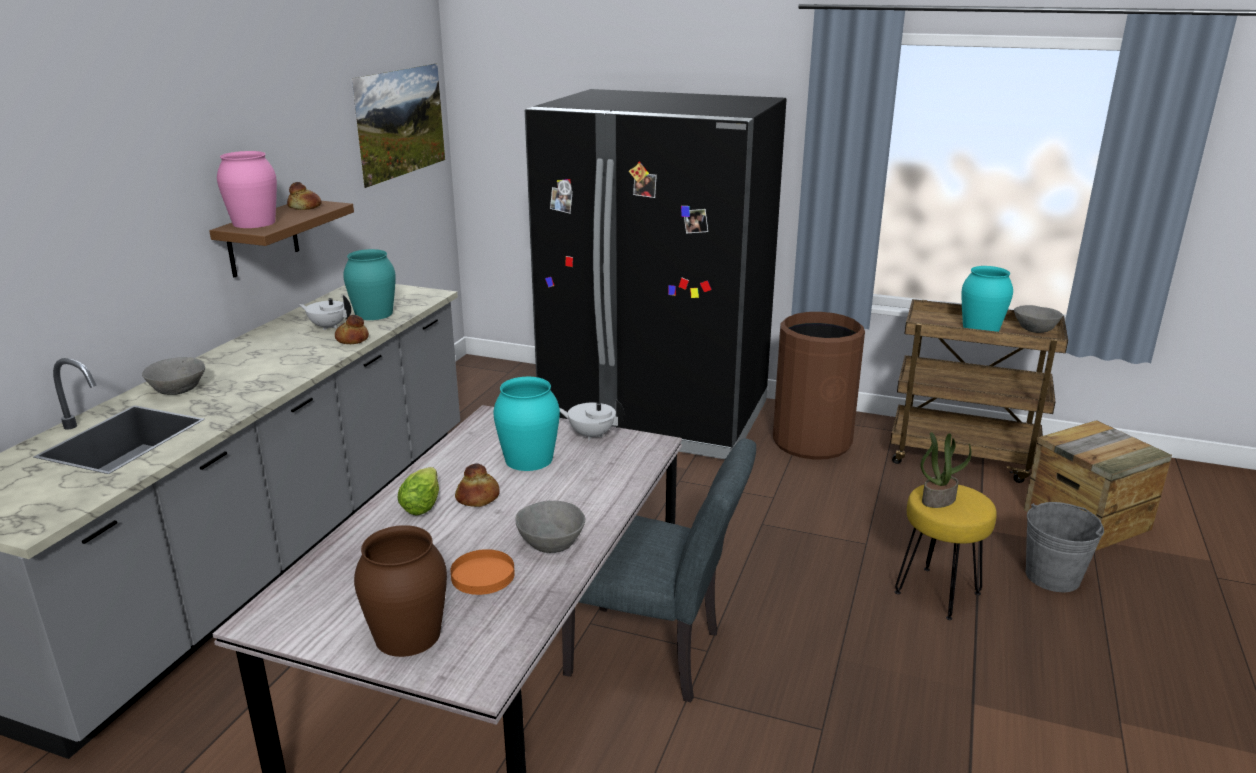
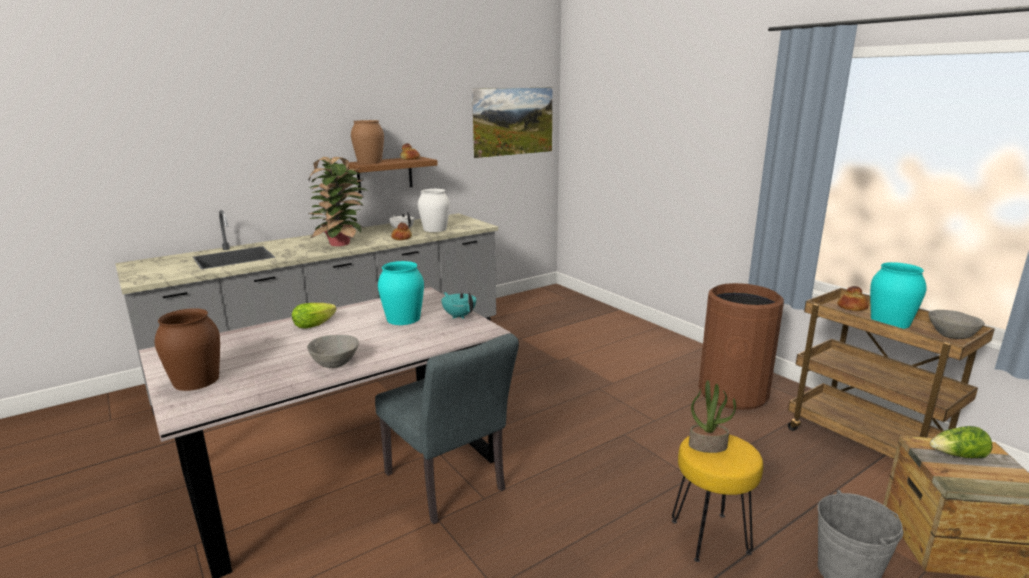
camera: 35 degrees right, 5 degrees down
(177, 390) = (289, 244): grey bowl -> none
(253, 223) = (369, 162): pink vase -> brown vase
(271, 369) = (342, 243): none -> potted plant
(374, 313) = (435, 229): turquoise vase -> white vase
(478, 497) = (344, 329): bread -> bread (852, 307)
(482, 575) = (276, 366): orange plate -> none
(591, 435) = (459, 316): white teapot -> turquoise teapot
(656, 416) = (632, 345): black fridge -> none
(1089, 441) = (957, 456): none -> lettuce

